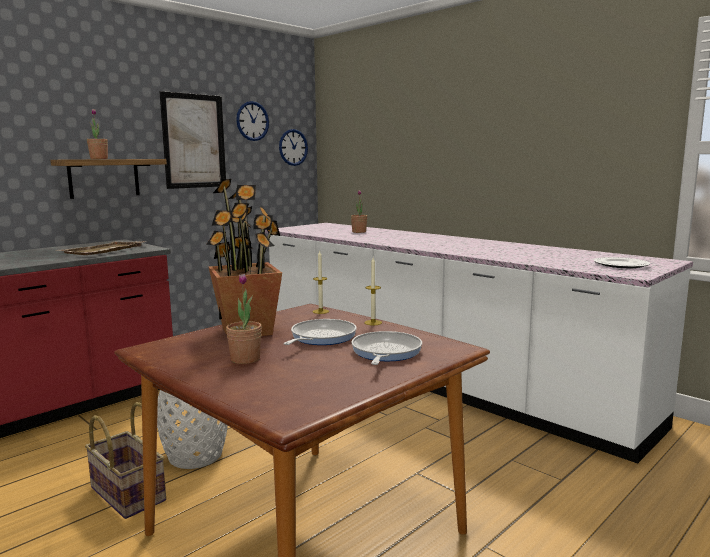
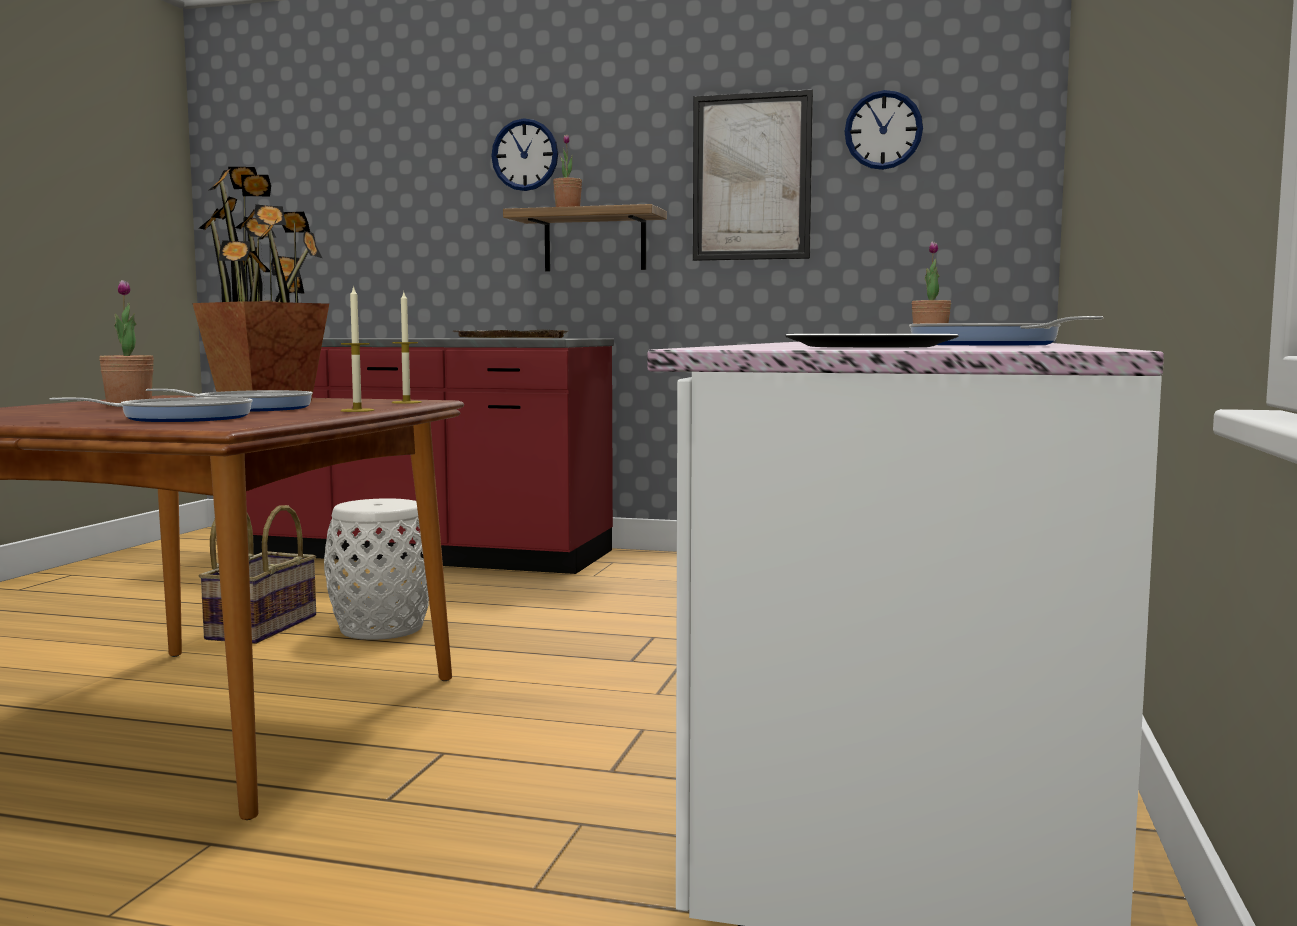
camera: 60 degrees right, 5 degrees down
(293, 147) = (988, 178): wall clock -> wall clock (525, 155)
(572, 253) = (988, 344): none -> frying pan

